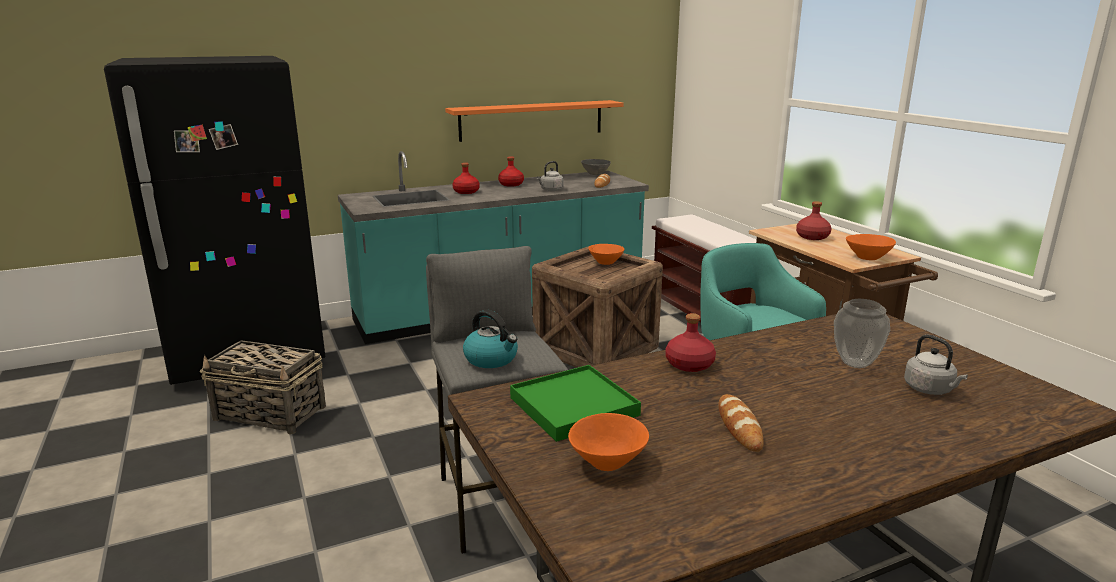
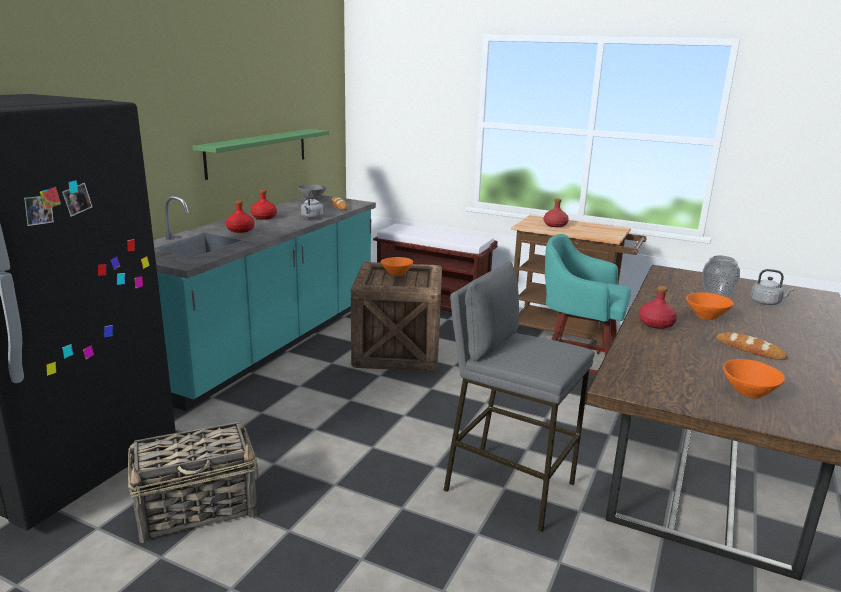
camera: 40 degrees left, 0 degrees up
(492, 359) = (550, 359): kettle -> none
(532, 120) = (258, 152): orange shelf -> green shelf
(574, 406) = (664, 369): green tray -> none
(867, 257) = (610, 233): orange bowl -> orange bowl (705, 316)

